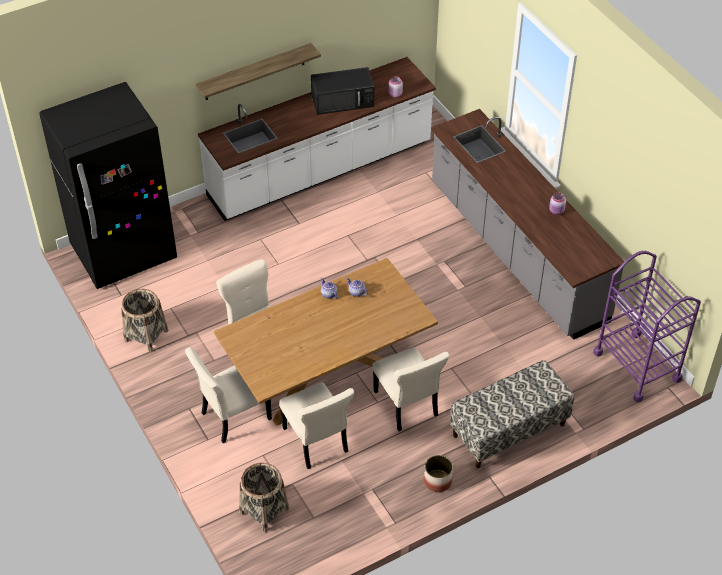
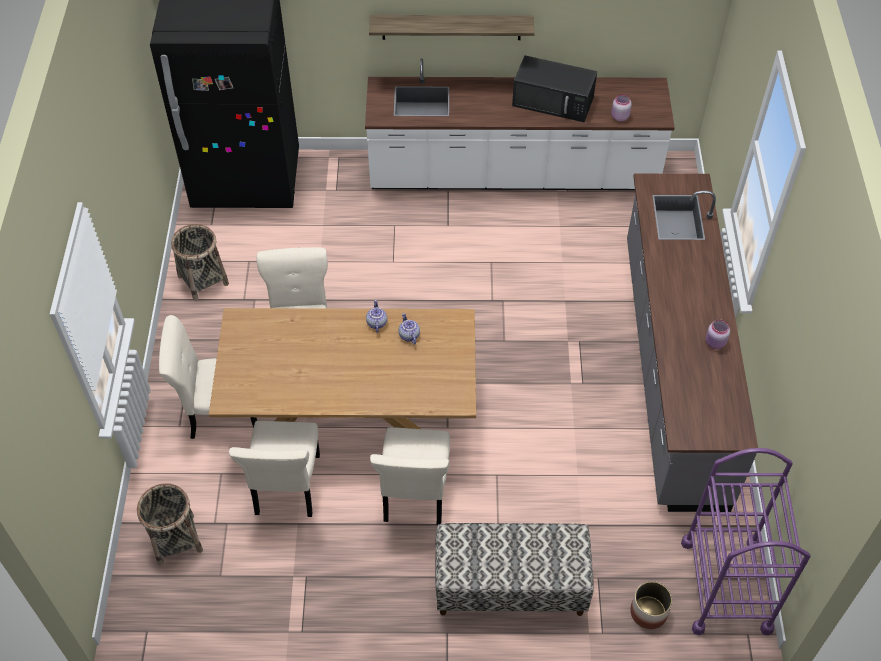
camera: 30 degrees right, 5 degrees up
(437, 481) = (384, 606): planter -> planter (648, 612)

